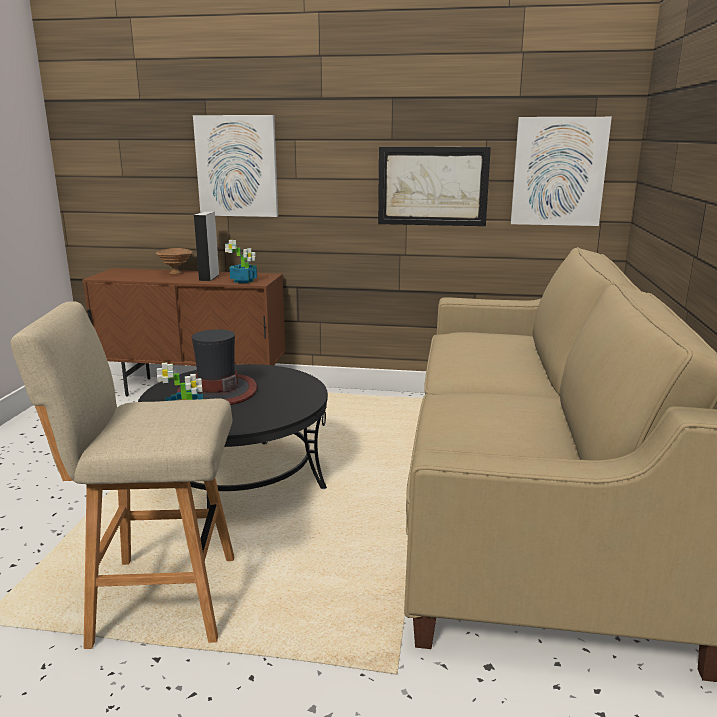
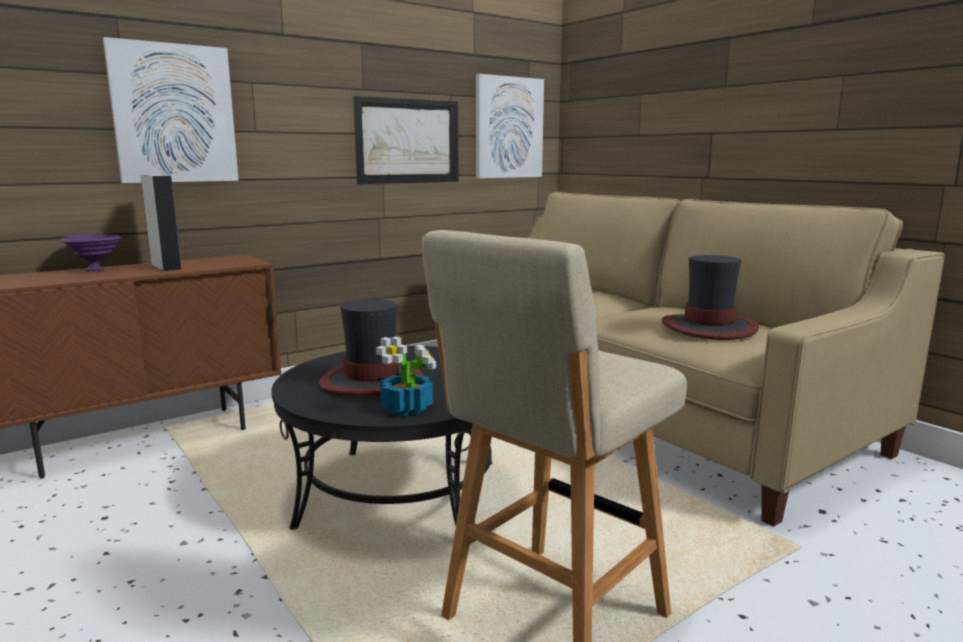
camera: 45 degrees left, 5 degrees down
(176, 273) = (96, 270): brown bowl -> purple bowl
(244, 281) = (229, 264): potted plant -> none
(494, 433) = (709, 328): none -> hat

